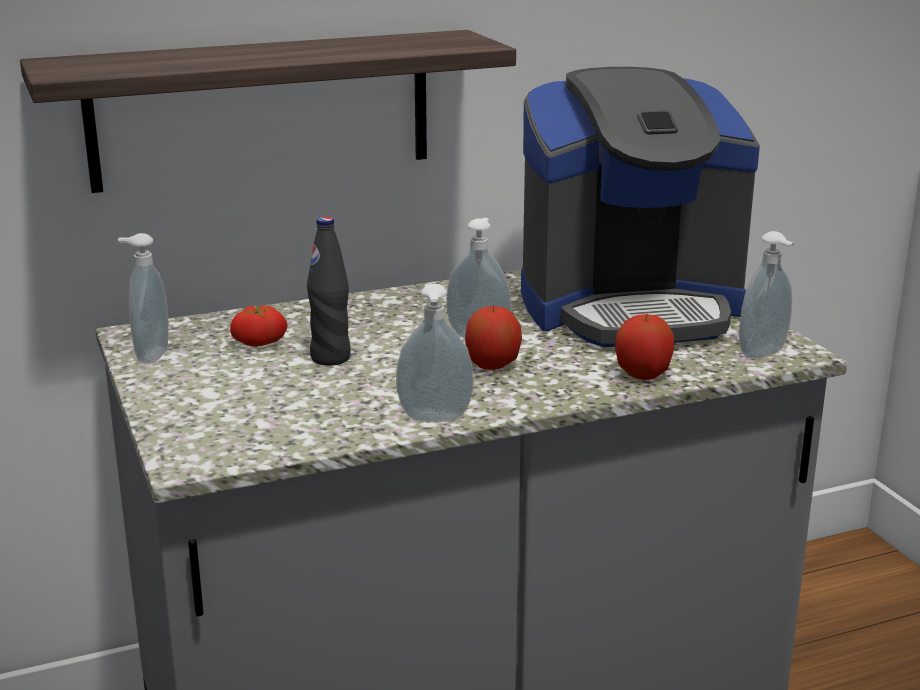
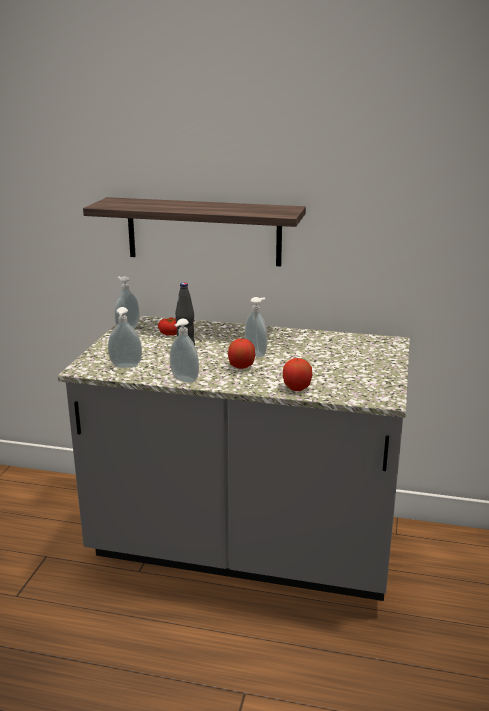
camera: 35 degrees right, 0 degrees up
(630, 307) = (344, 359): coffee machine -> none
(764, 354) = (369, 396): soap dispenser -> soap dispenser (125, 367)

